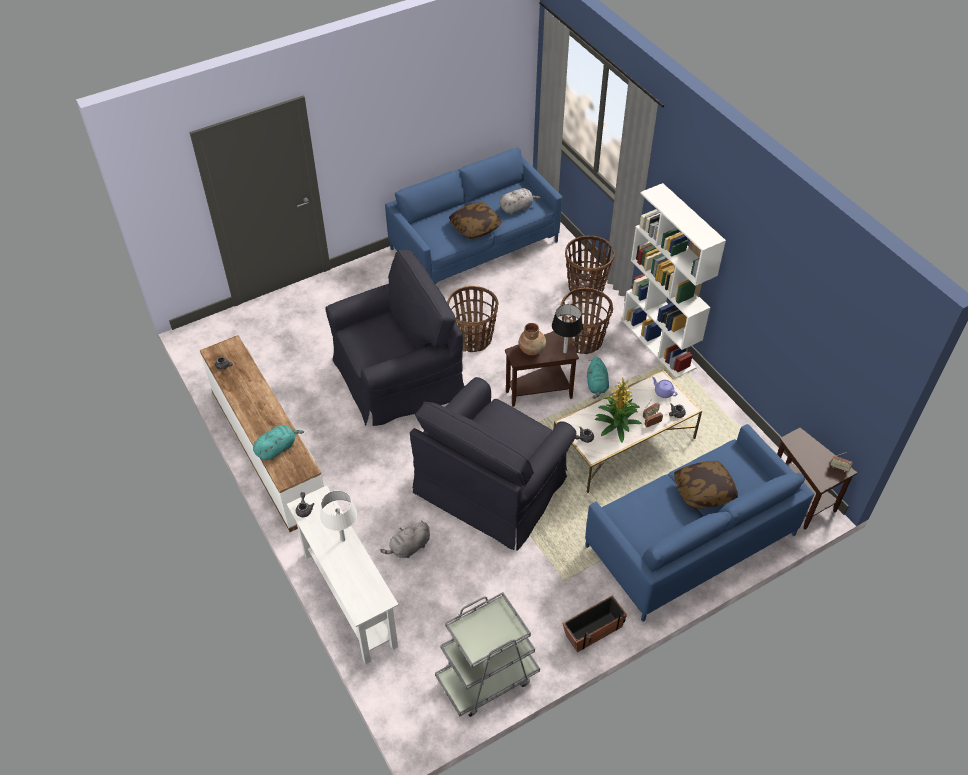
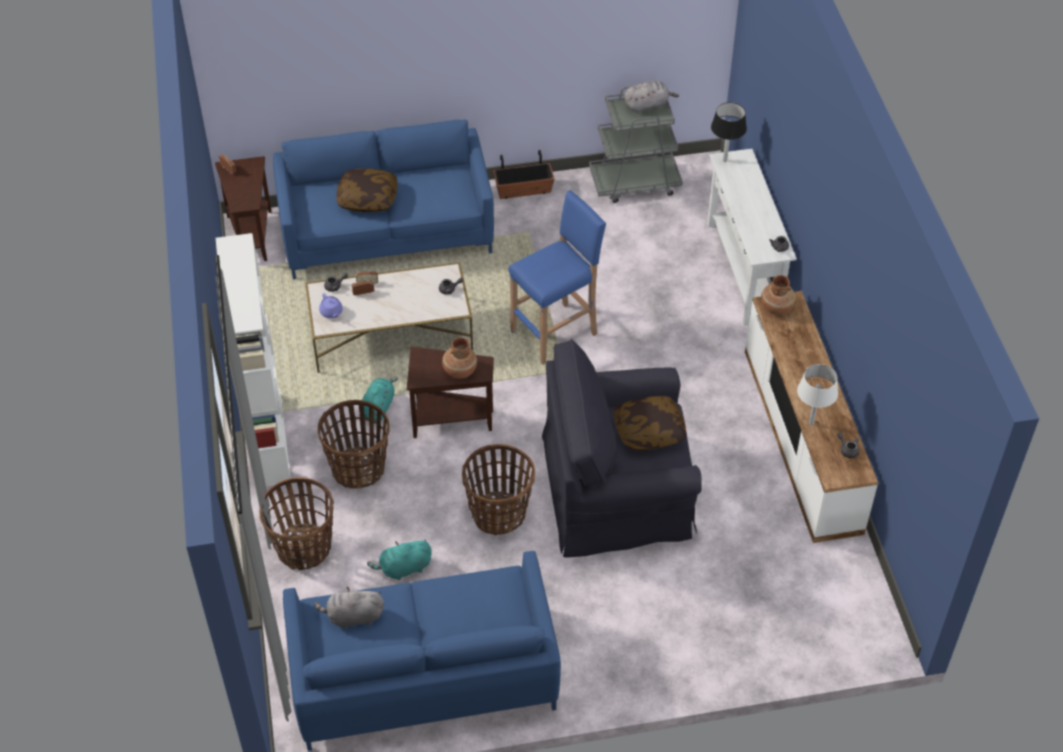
camera: 160 degrees left, 0 degrees up
(277, 448) = (796, 333): turquoise plush toy -> turquoise plush toy (403, 568)
(298, 468) = (776, 307): none -> brown vase
(343, 539) = (746, 213): white table lamp -> white table lamp (811, 423)
(409, 548) = (669, 298): grey plush toy -> grey plush toy (648, 105)
(475, 227) = (433, 601): pillow -> pillow (649, 431)
(493, 485) = (555, 332): black armchair -> blue stool
(565, 352) = (422, 357): black table lamp -> black table lamp (724, 160)
(616, 424) = (406, 293): potted plant -> none

